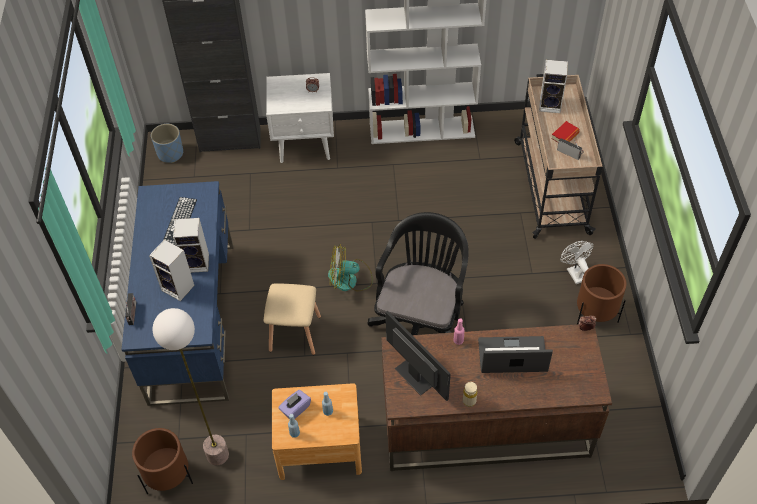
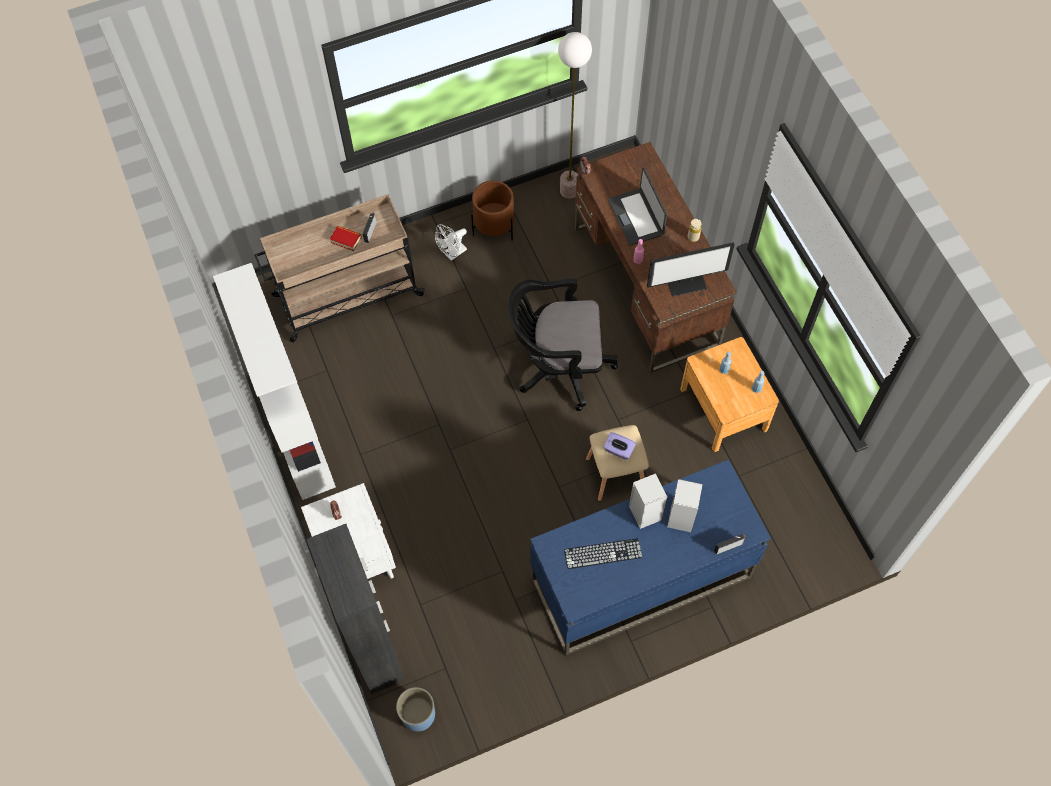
camera: 110 degrees left, 10 degrees up
(168, 476) = (808, 525): brown planter -> none
(217, 455) = (770, 492): floor lamp -> floor lamp (569, 191)
(295, 409) = (733, 397): purple tissue box -> purple tissue box (618, 450)
(349, 279) = (532, 446): fan -> none
(415, 375) = (686, 282): monitor -> monitor turned 135 degrees counterclockwise
(551, 105) = (303, 261): speaker -> none

